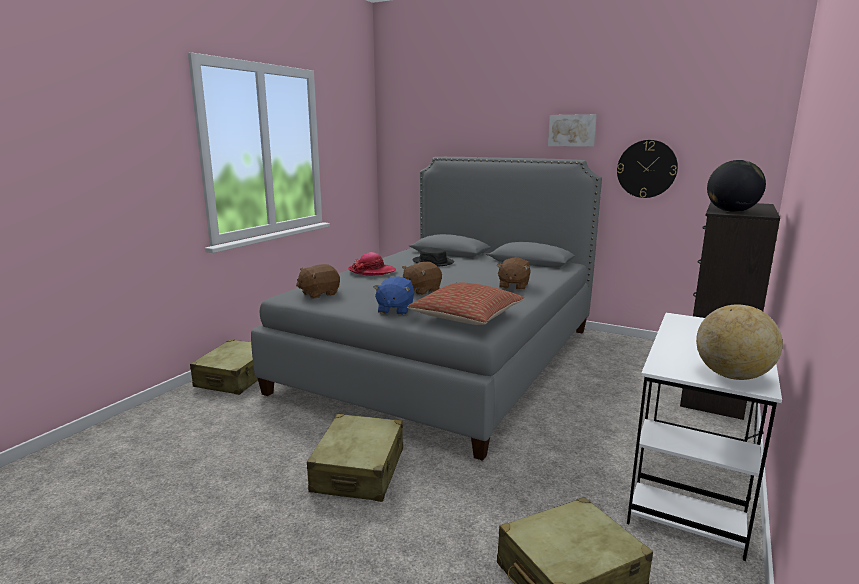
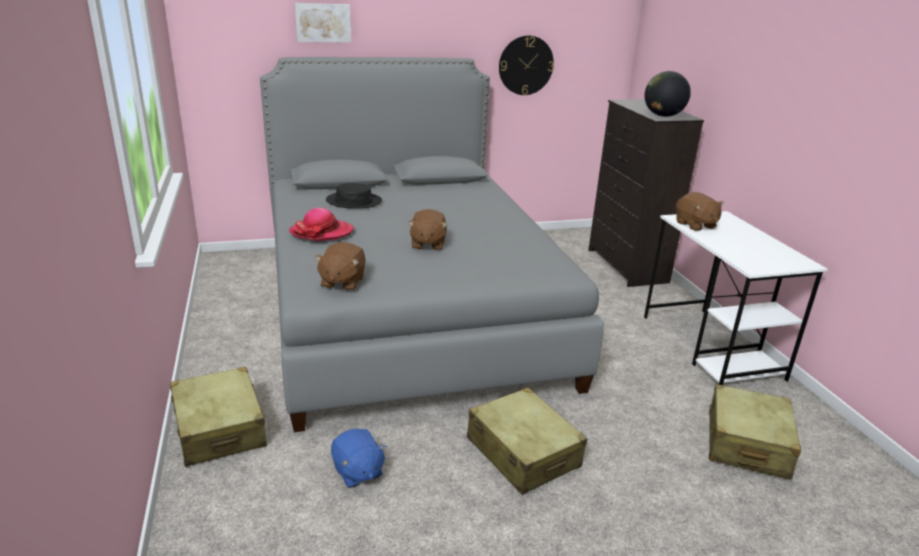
camera: 45 degrees left, 10 degrees up
(395, 310) = (459, 276): blue plush toy -> blue plush toy (357, 472)
(466, 317) = (530, 263): pillow -> none
(513, 286) = (489, 214): brown plush toy -> brown plush toy (695, 225)
(572, 130) = (451, 24): picture -> picture (323, 22)
(732, 376) = (785, 260): globe -> none

